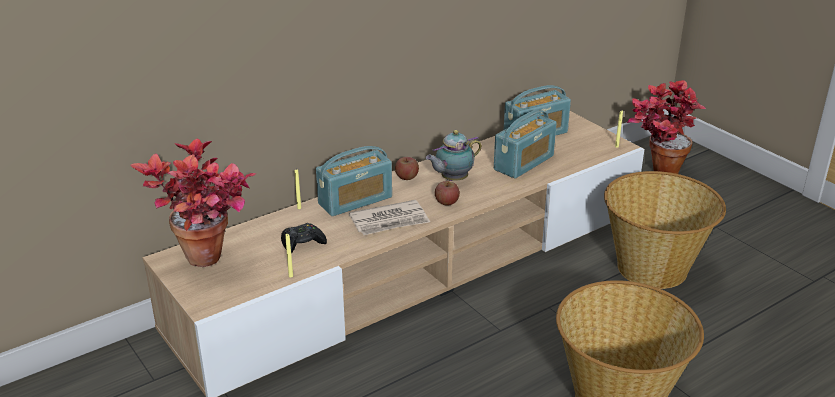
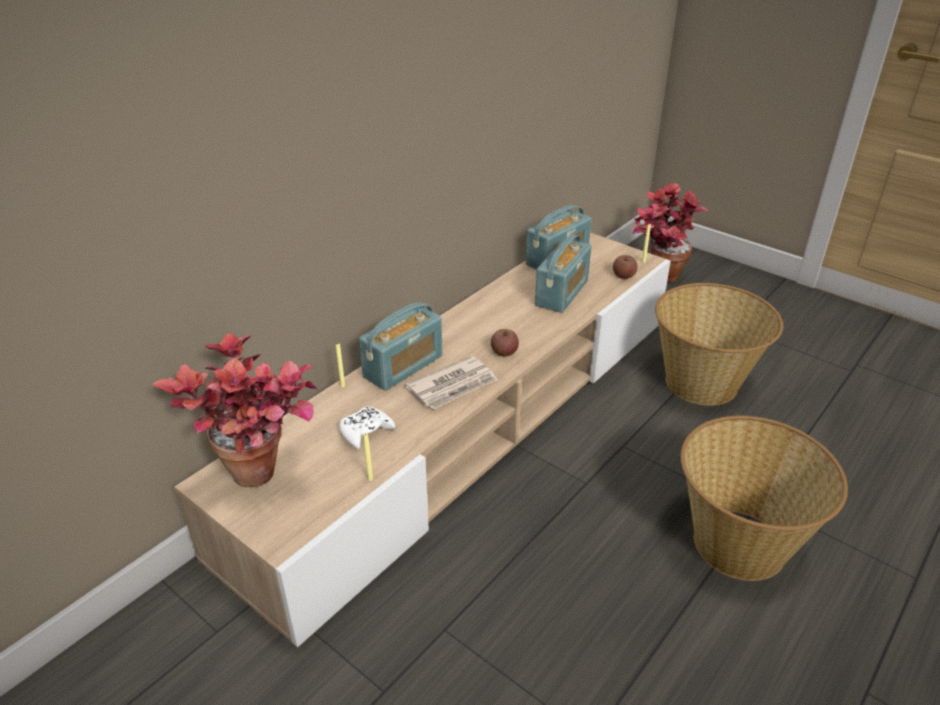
camera: 15 degrees left, 5 degrees up
(302, 243) = (365, 431): black game controller -> white game controller
(407, 177) = (447, 328): apple -> apple (623, 275)
(452, 179) = (497, 324): teapot -> none

